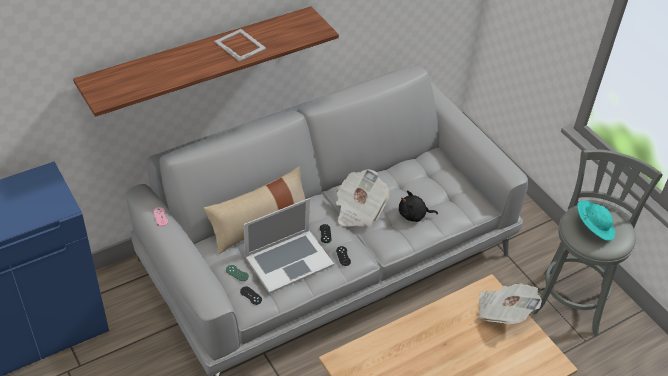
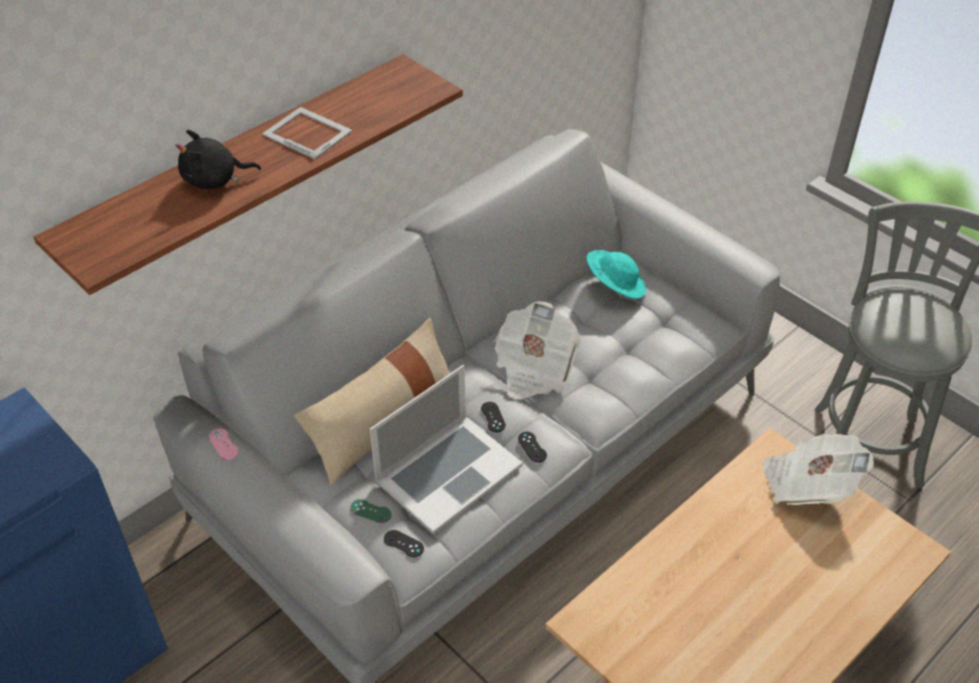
camera: 10 degrees left, 0 degrees up
(414, 215) = (620, 360): black plush toy -> black plush toy (215, 180)
(592, 227) = (904, 325): turquoise hat -> turquoise hat (614, 286)

